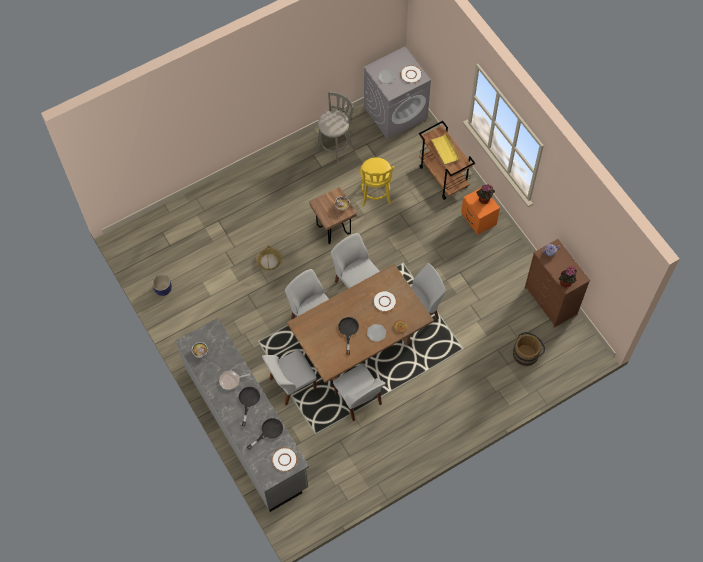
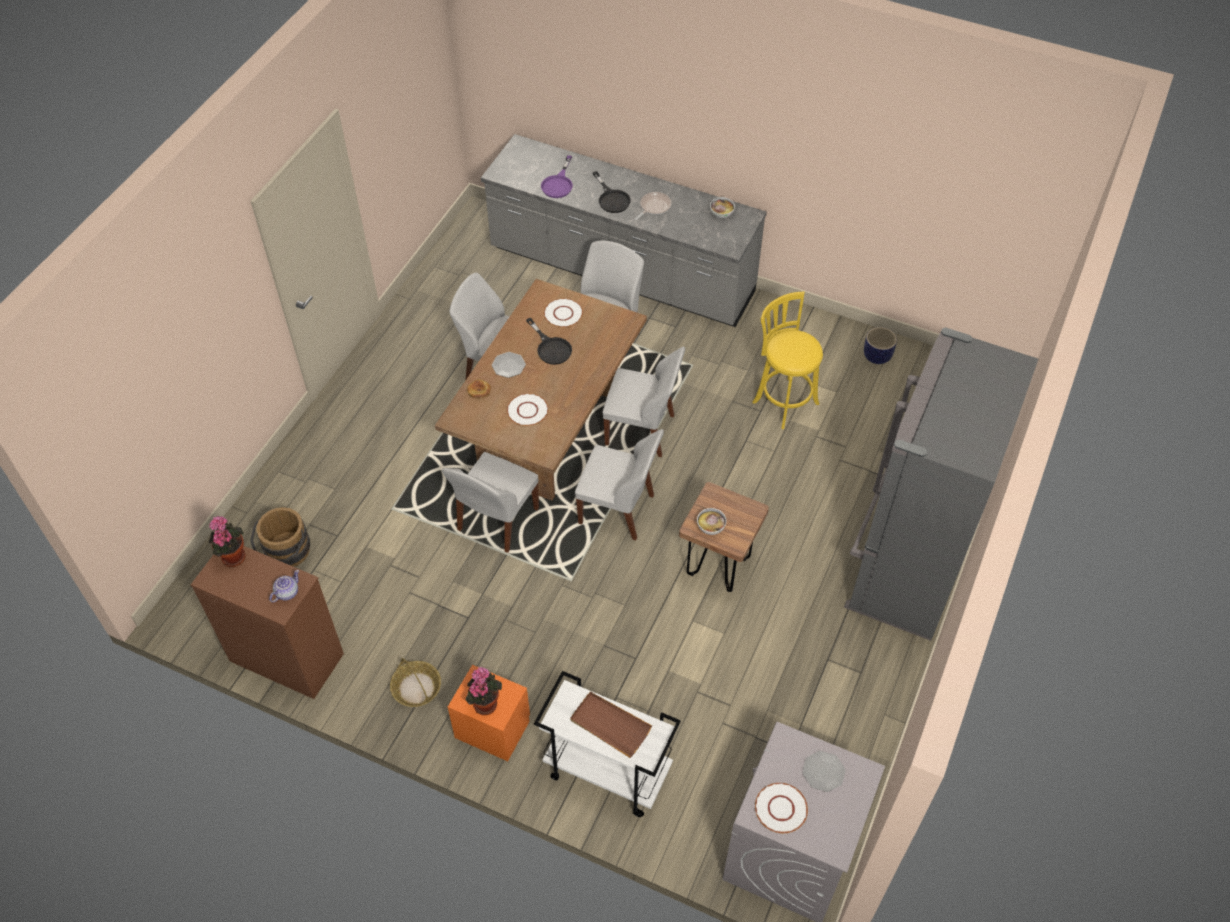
camera: 145 degrees right, 10 degrees down
(255, 183) = (904, 568): none -> grey fridge
(268, 431) = (558, 184): black frying pan -> purple frying pan
(269, 261) = (772, 468): basket -> basket (416, 688)
(284, 460) = (515, 169): white plate -> white plate (563, 313)
(335, 146) = (839, 712): grey stool -> none
(375, 196) = (698, 664): yellow stool -> yellow stool (783, 401)
(444, 177) = (606, 772): brown cart -> white cart
(445, 150) = (610, 725): yellow tray -> brown tray

